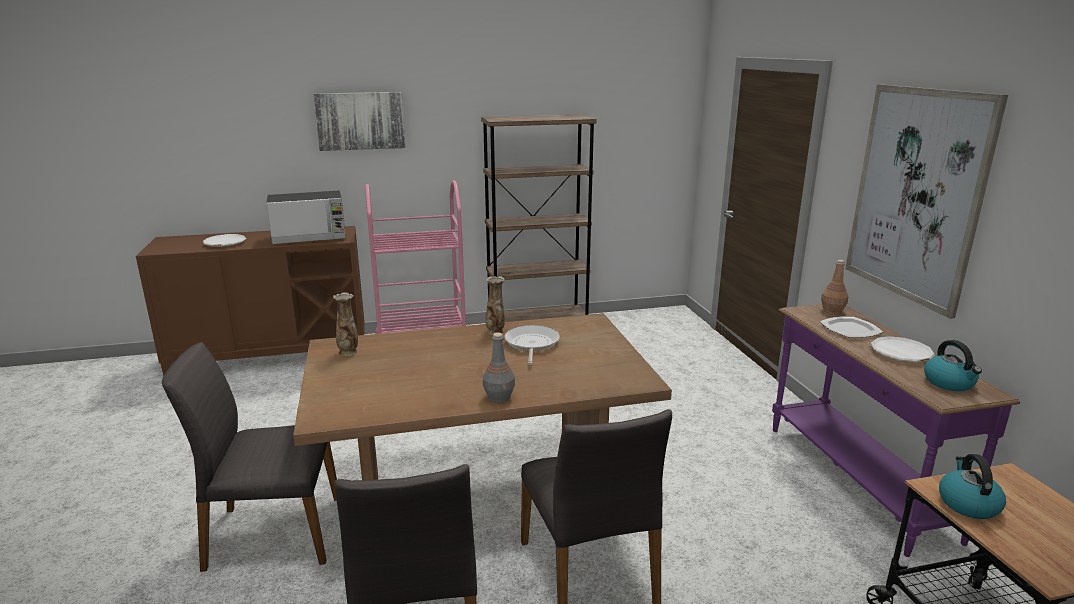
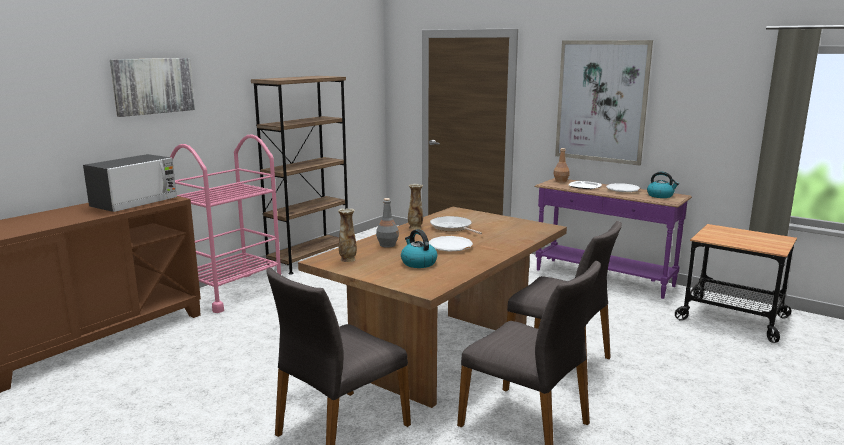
camera: 40 degrees left, 5 degrees down
(225, 243) = (51, 221): white plate -> white plate (450, 247)
(499, 397) = (498, 251): grey bottle -> grey bottle (387, 245)
(967, 503) = (720, 239): kettle -> kettle (418, 263)

